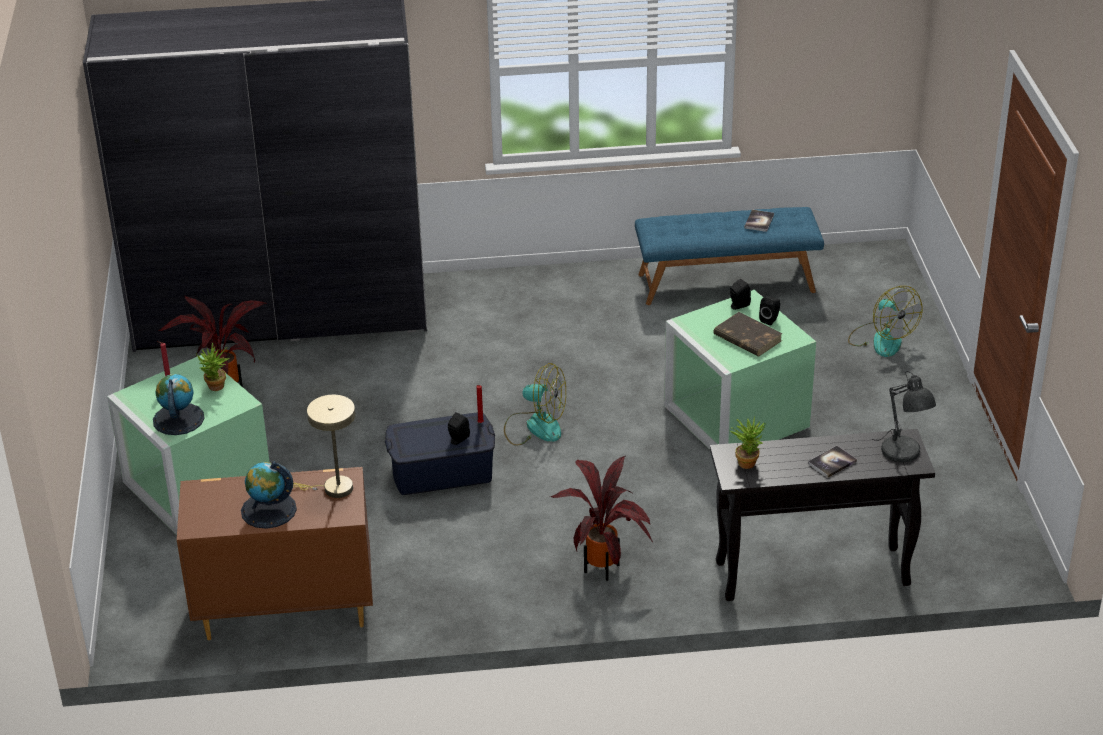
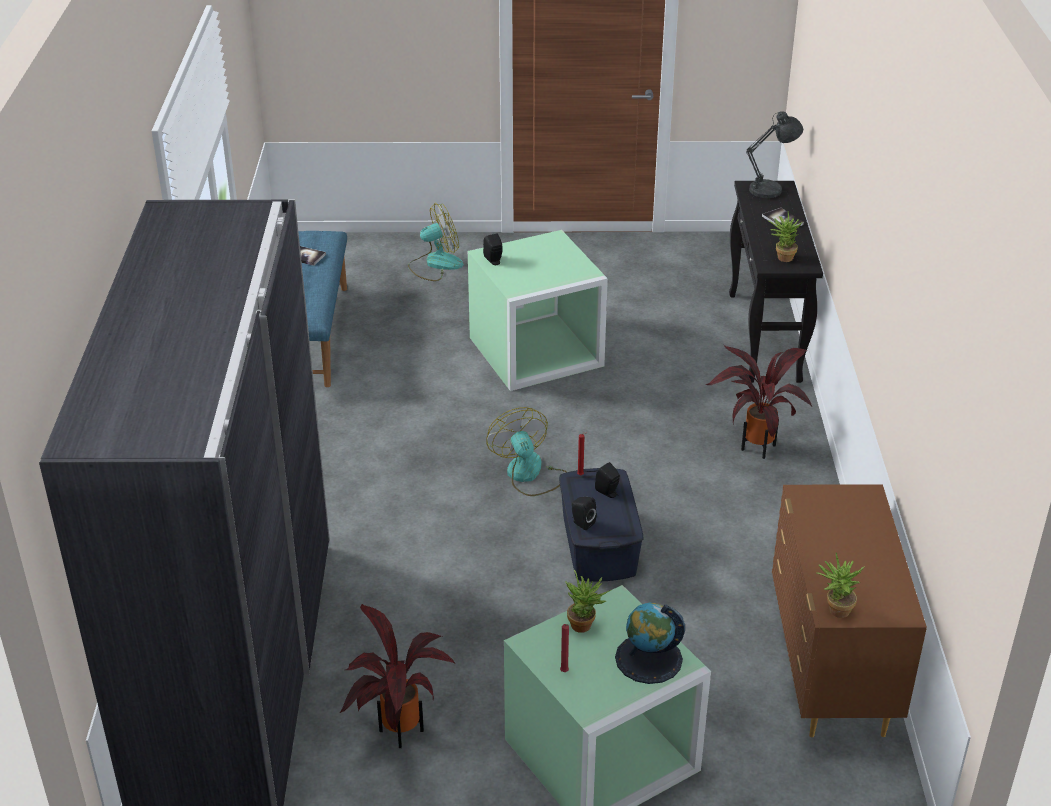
camera: 85 degrees left, 0 degrees up
(199, 491) = (835, 610): none -> potted plant
(268, 510) = (866, 553): globe -> none
(333, 489) = (824, 505): beige table lamp -> none
(535, 426) = (529, 475): fan -> fan turned 45 degrees counterclockwise
(747, 337) = (549, 262): brown book -> none
(770, 320) = (522, 247): black speaker -> black speaker (581, 523)

